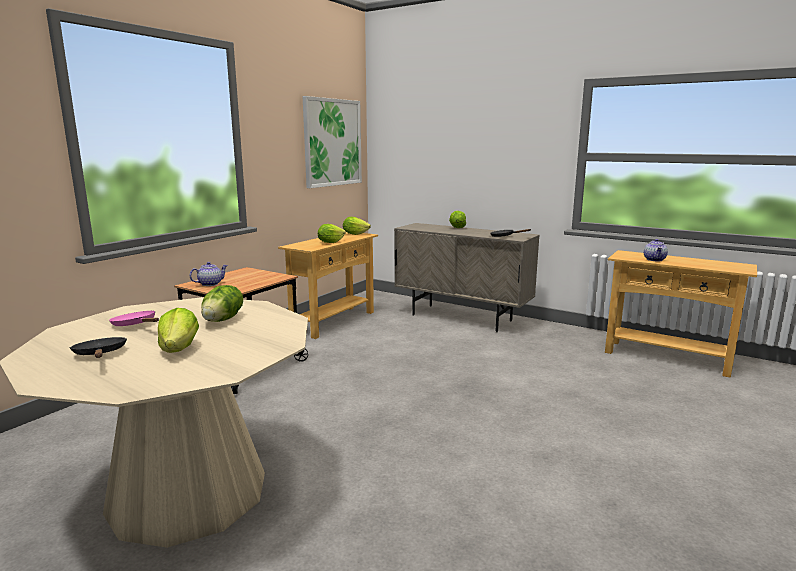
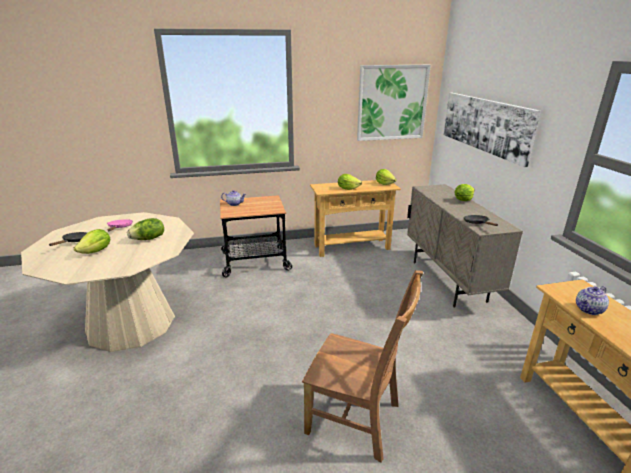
camera: 45 degrees right, 10 degrees up
(449, 153) = (485, 124): none -> picture
(574, 426) = (357, 420): none -> brown chair

